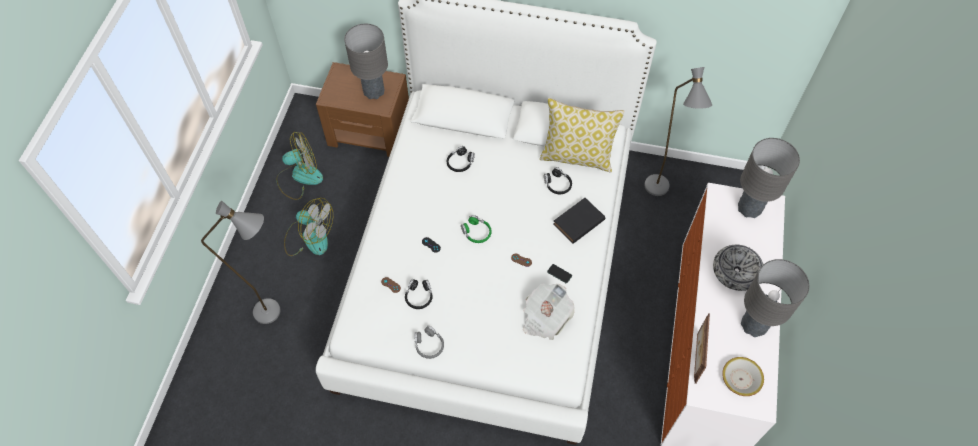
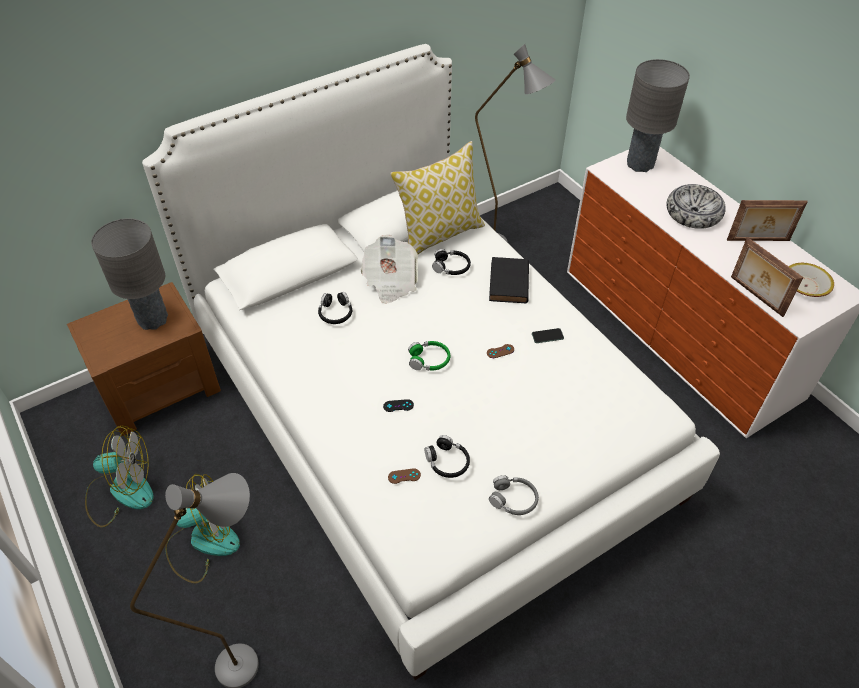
camera: 45 degrees left, 10 degrees down
(299, 177) = (121, 491): fan -> fan turned 60 degrees clockwise
(545, 318) = (583, 382): newspaper -> newspaper (390, 281)
(754, 325) = (758, 241): grey table lamp -> picture frame

